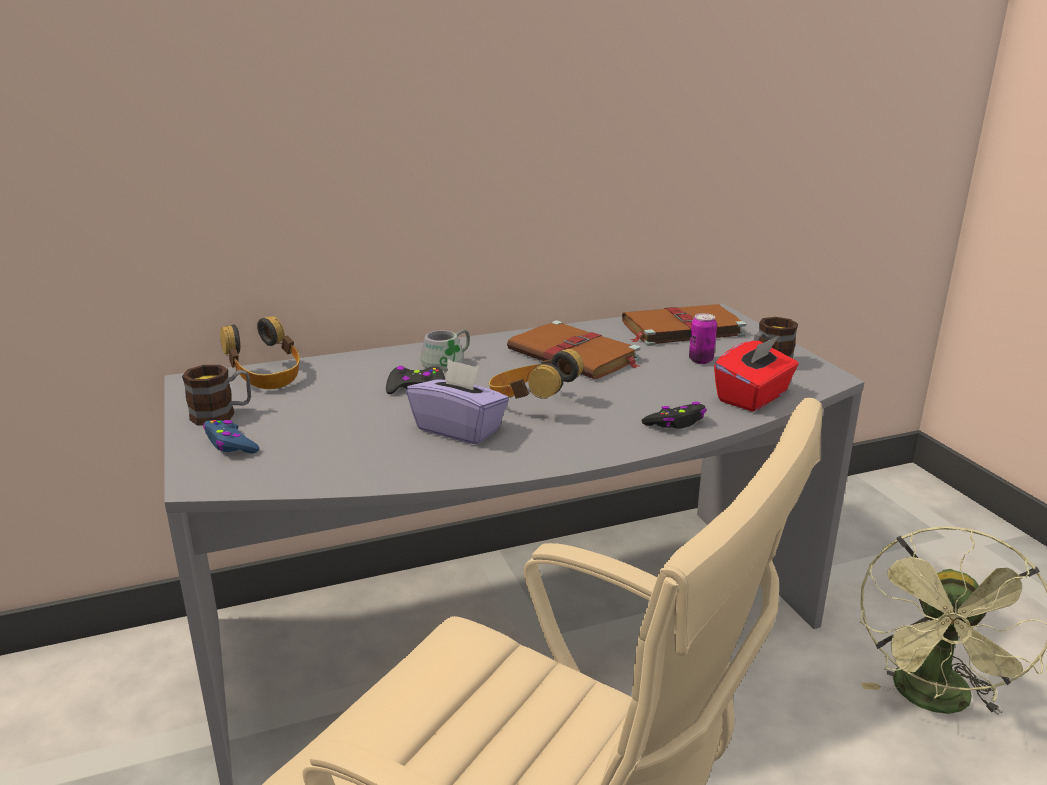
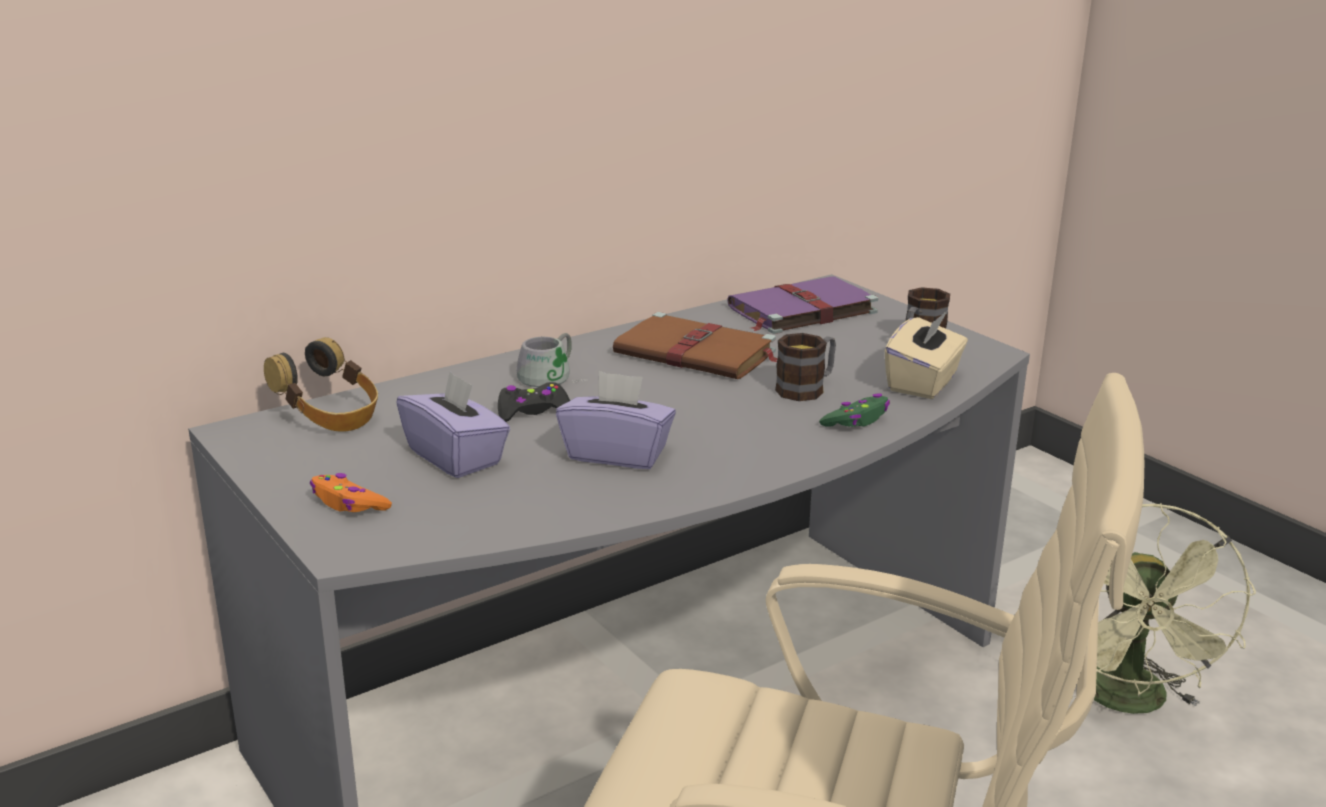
camera: 15 degrees left, 0 degrees up
(222, 414) = (308, 469): mug -> mug (807, 388)
(230, 445) = (349, 503): blue game controller -> orange game controller
(334, 417) = (456, 457): none -> purple tissue box
(531, 403) = (681, 415): headphones -> none
(676, 423) = (856, 420): black game controller -> green game controller
(680, 329) = (800, 310): brown book -> purple book
(701, 360) = (844, 346): can -> none
(753, 397) = (923, 383): red tissue box -> beige tissue box

